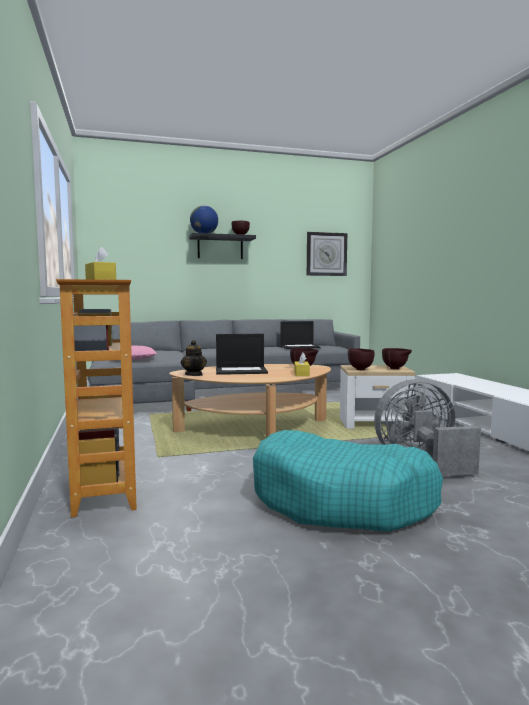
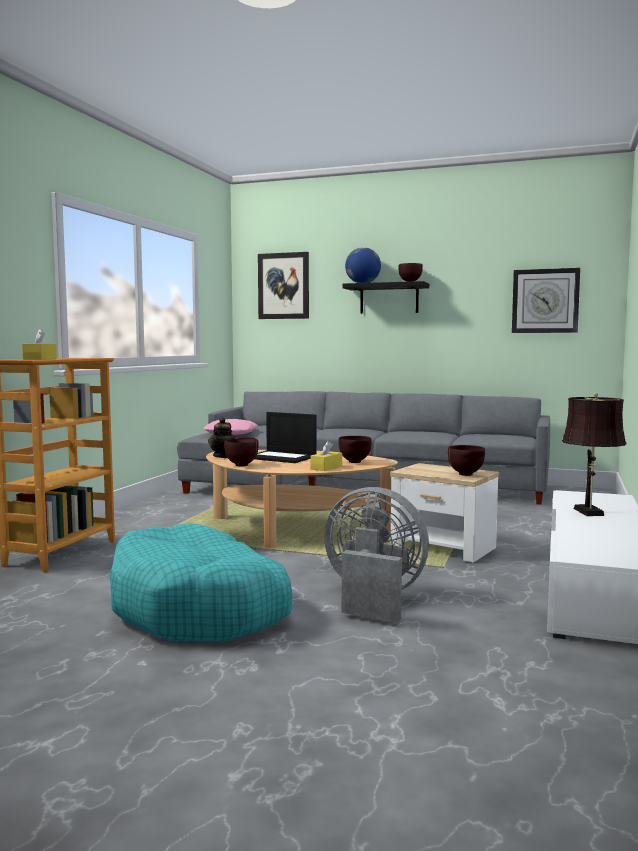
camera: 35 degrees right, 0 degrees up
(129, 232) = (283, 286): none -> picture
(300, 347) = (463, 435): laptop -> none
(359, 369) = (416, 470): brown bowl -> brown bowl (242, 465)
(475, 384) = (590, 513): none -> brown table lamp

